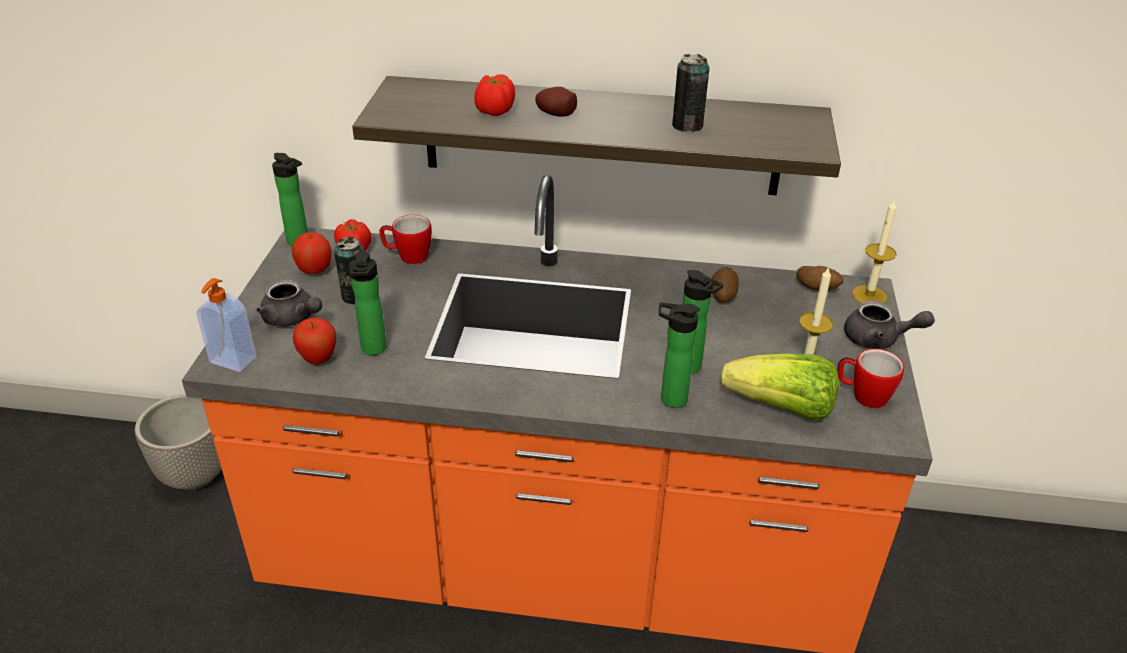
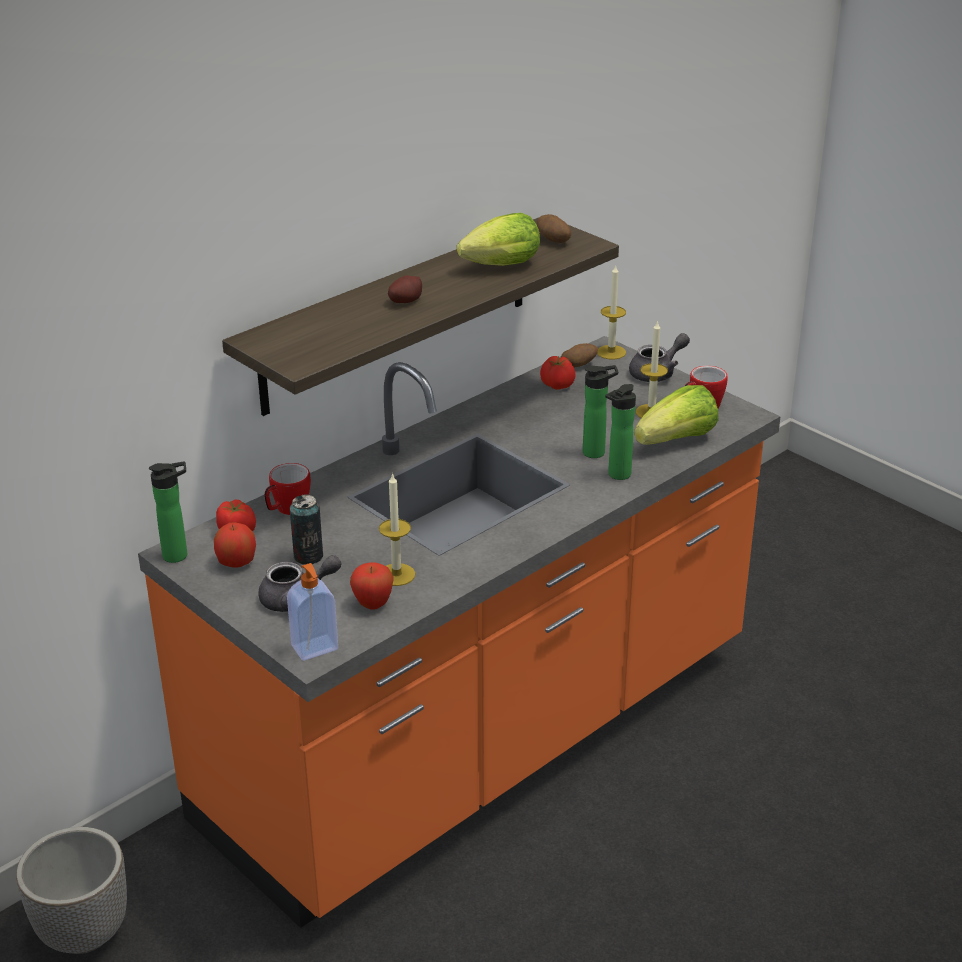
camera: 50 degrees left, 5 degrees down
(373, 350) = (396, 574): bottle -> candle
(494, 111) = (364, 321): tomato -> tomato (557, 386)
(687, 126) = (497, 266): can -> lettuce
(722, 296) = (536, 403): potato -> potato (553, 241)

